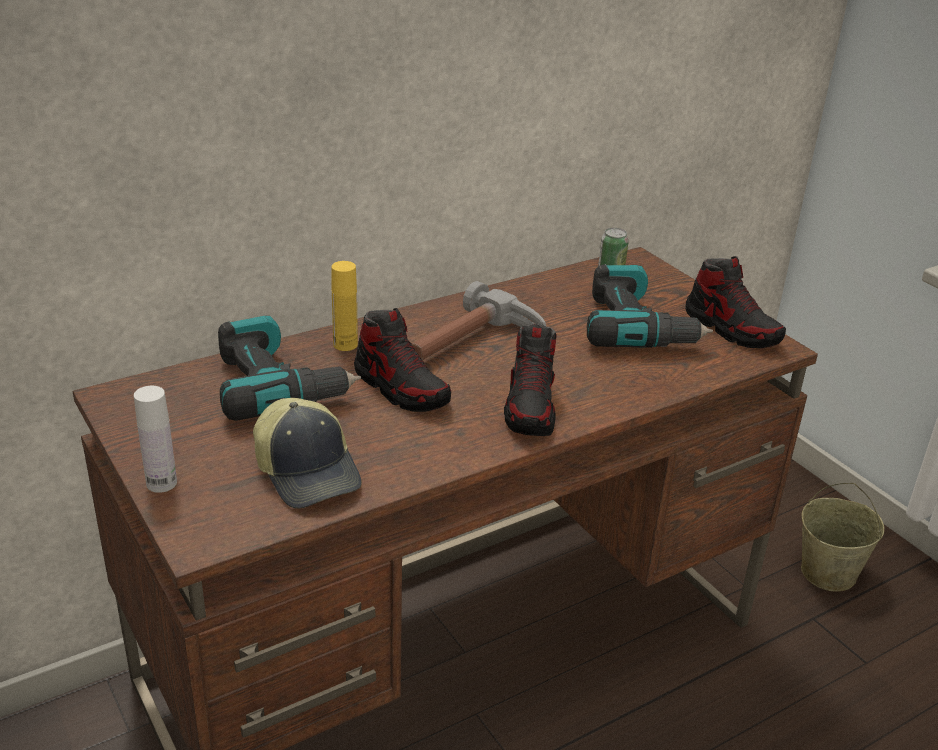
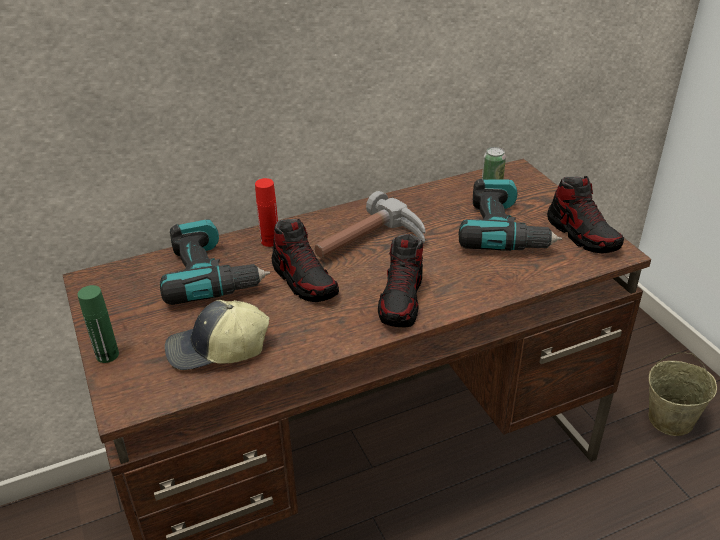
camera: 10 degrees right, 5 degrees up
(161, 483) = (107, 355): white bottle -> green bottle
(309, 471) = (217, 350): cap -> cap turned 105 degrees clockwise
(345, 344) = (270, 241): yellow bottle -> red bottle

